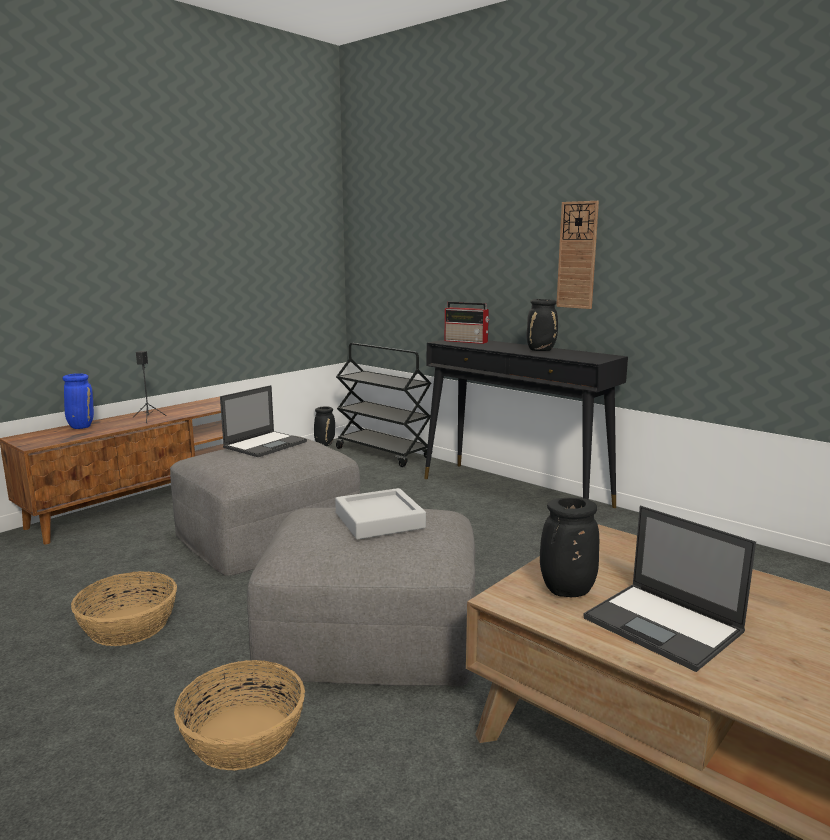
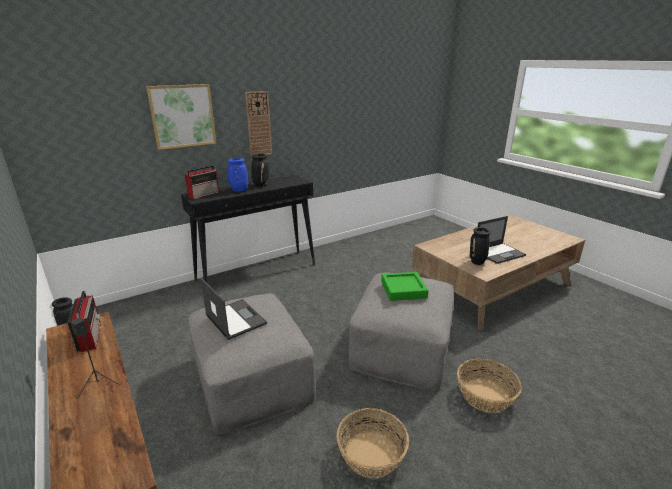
camera: 75 degrees left, 10 degrees up
(81, 426) = (76, 443): blue vase -> blue vase (239, 190)
(219, 405) = (90, 336): none -> radio
(379, 520) = (403, 289): grey tray -> green tray
(384, 453) = (133, 305): black cart -> none
(480, 233) = (183, 116): none -> picture

